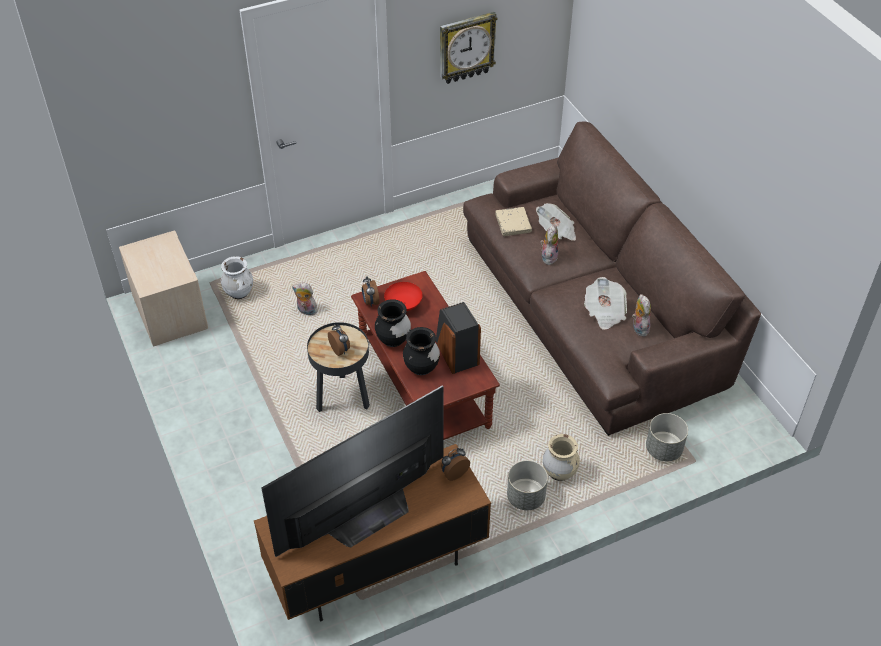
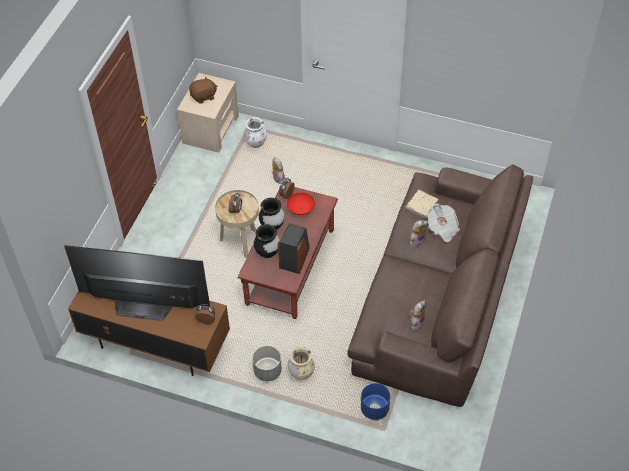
camera: 45 degrees right, 5 degrees up
(156, 266) = (203, 96): none -> brown plush toy
(342, 397) = (240, 242): black side table -> beige side table
(466, 47) = (468, 68): wall clock -> none
(604, 312) = (406, 298): newspaper -> none
(663, 449) = (374, 408): grey planter -> blue planter

